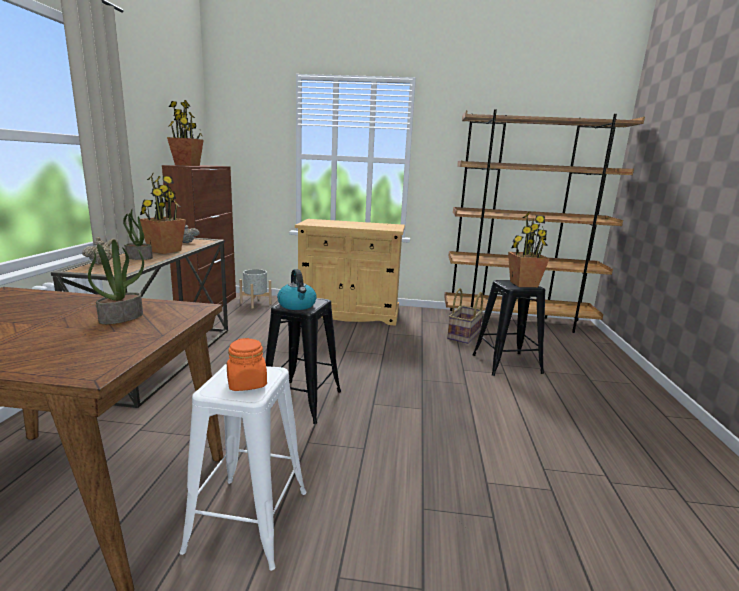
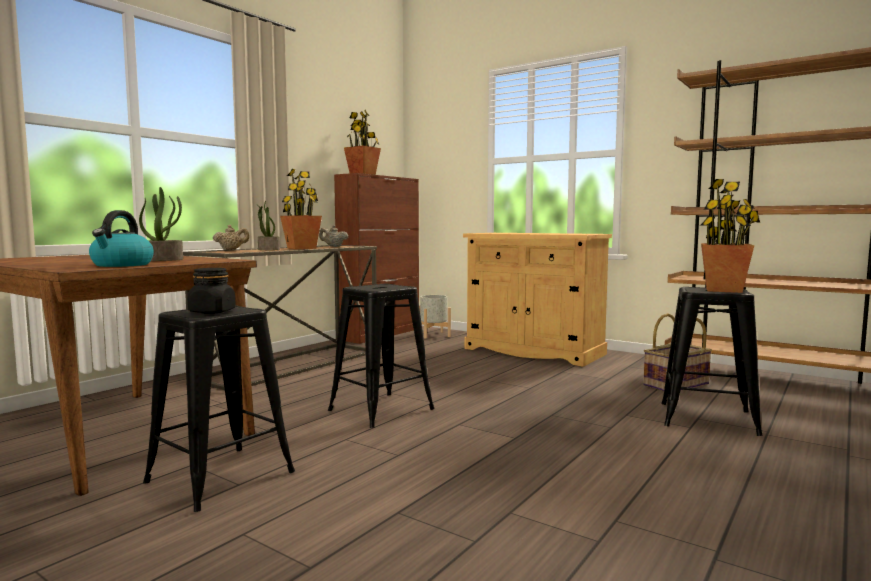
camera: 30 degrees right, 10 degrees down
(247, 383) = (212, 312): orange jar -> black jar
(249, 519) = (221, 476): white stool -> black stool
(297, 305) = (371, 287): kettle -> kettle (122, 265)

